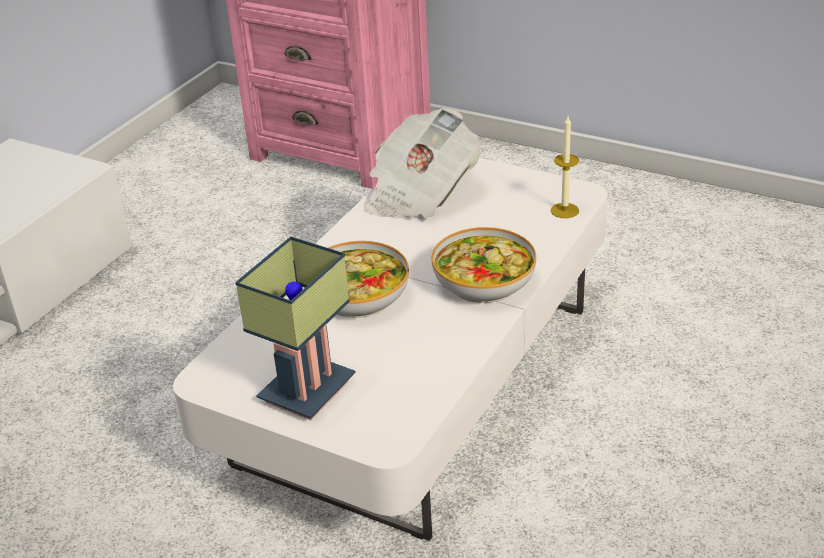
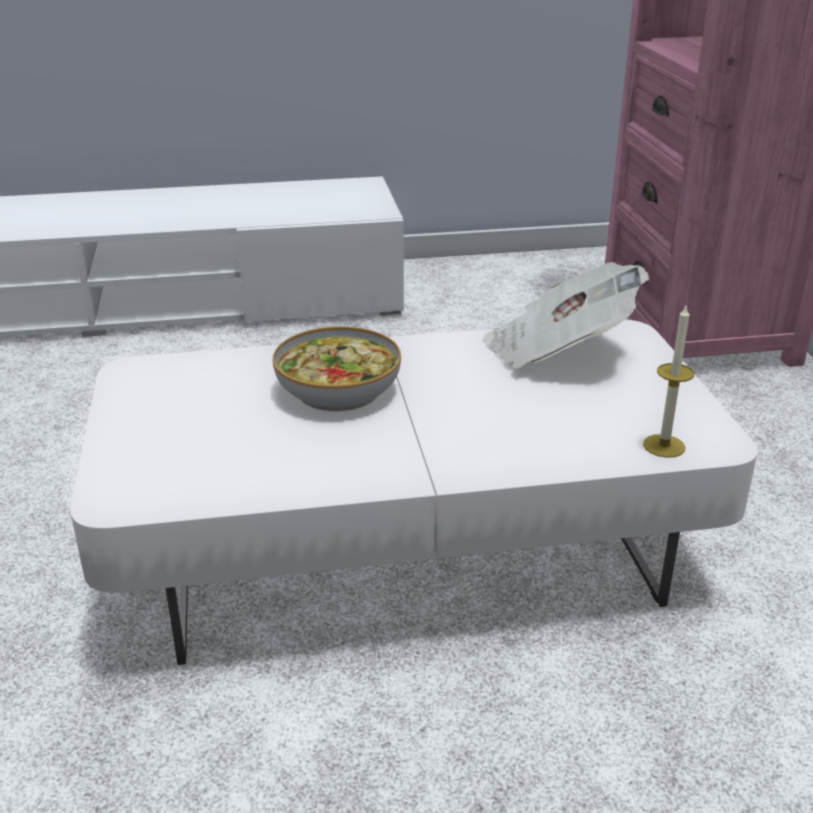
camera: 50 degrees right, 5 degrees down
(306, 388) = (163, 422): table lamp -> none
(483, 283) = (450, 449): bowl -> none

